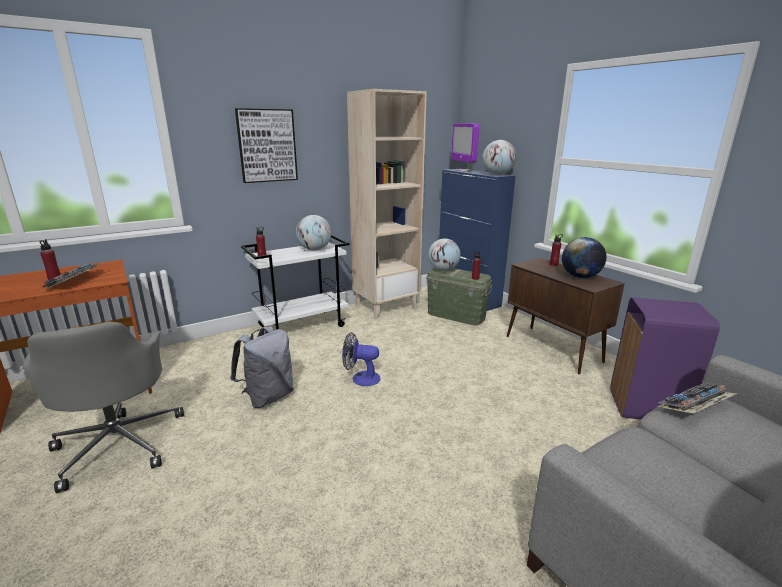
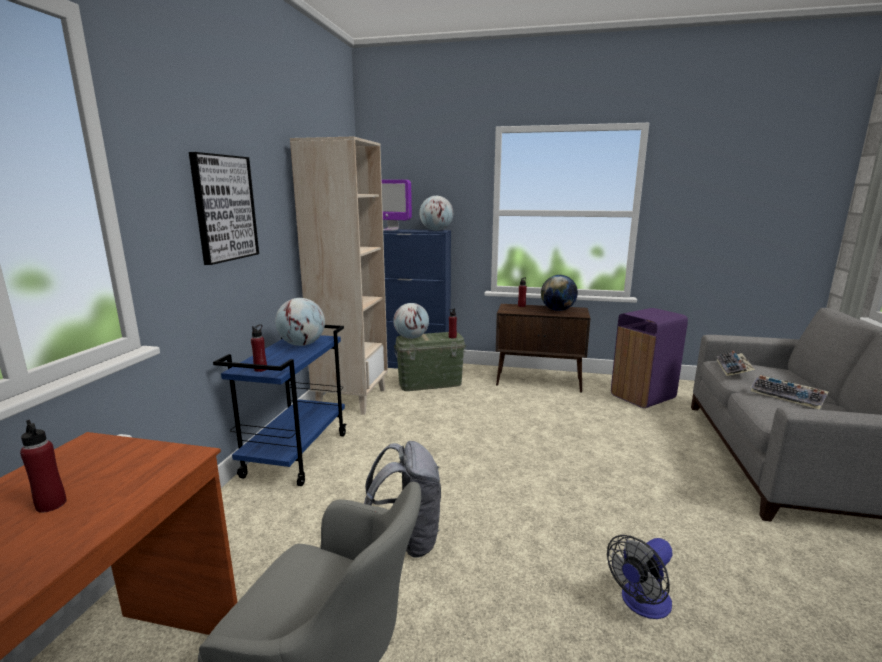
camera: 45 degrees left, 5 degrees down
(75, 281) = (116, 487): keyboard -> keyboard (788, 396)
(302, 326) = (296, 454): white cart -> blue cart
(361, 378) = (456, 471): fan -> fan (641, 604)

